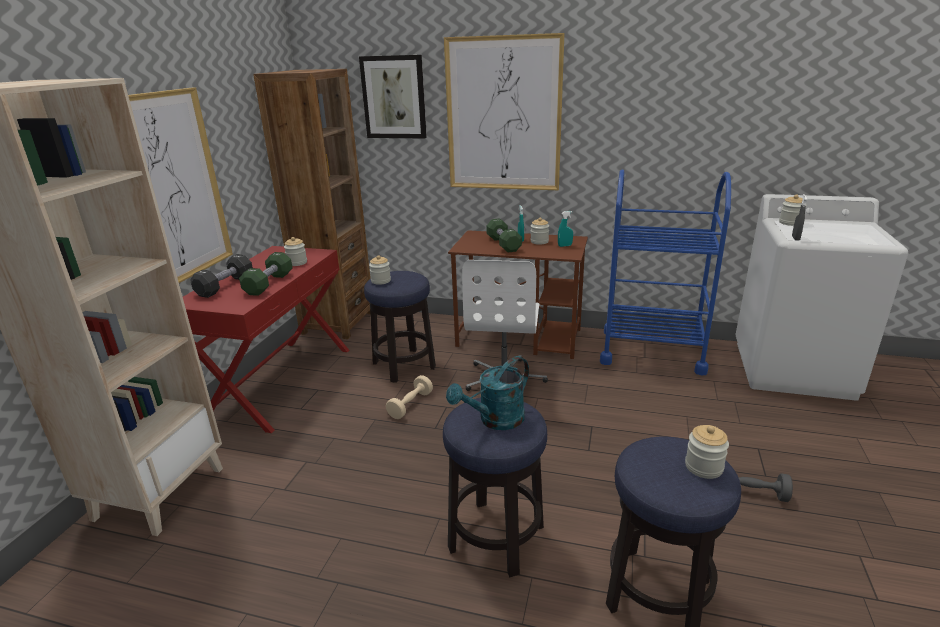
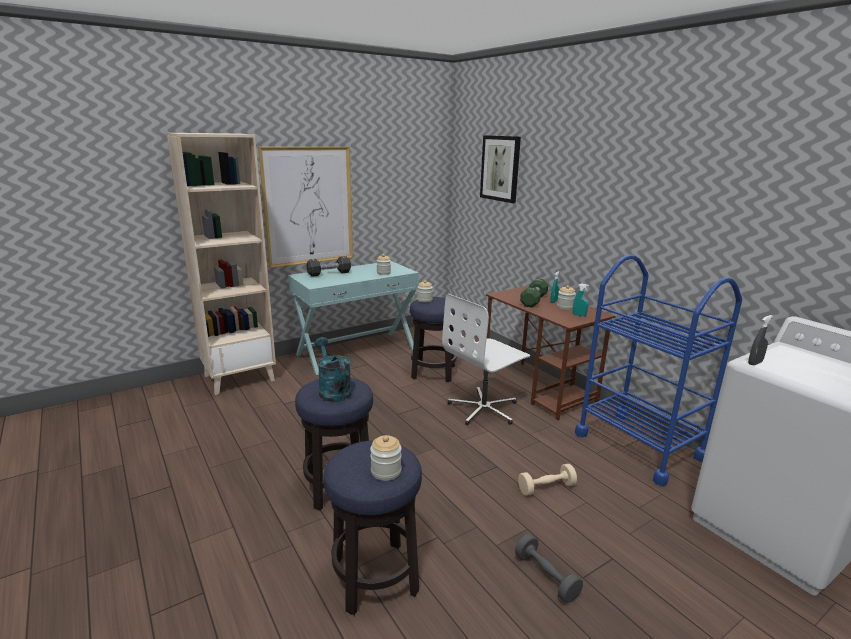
camera: 40 degrees right, 5 degrees down
(269, 284) = (349, 279): green dumbbell -> none
(281, 382) = (356, 352): red console table -> turquoise console table
(338, 322) = (433, 332): brown bookcase -> none
(410, 405) = (403, 395): beige dumbbell -> beige dumbbell (546, 488)
(495, 421) = (332, 390): turquoise watering can -> turquoise watering can turned 60 degrees clockwise
(503, 115) = (567, 192): picture -> none
(790, 223) = (792, 352): jar -> none

